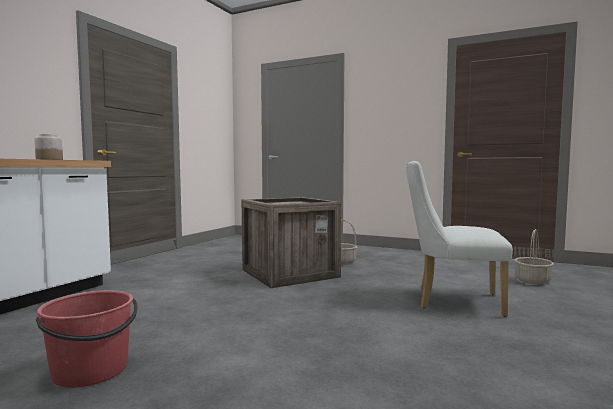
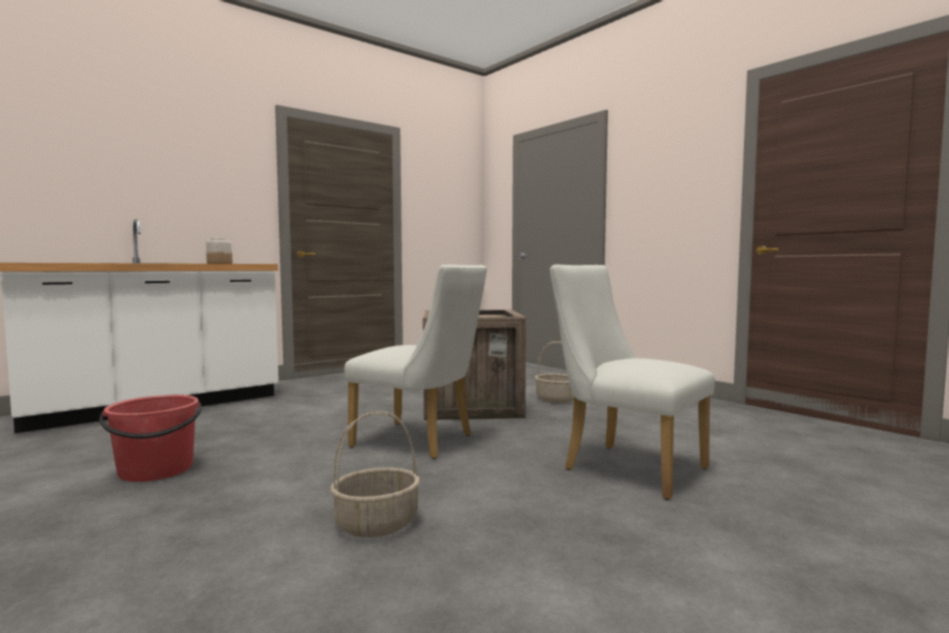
camera: 25 degrees right, 0 degrees up
(296, 305) = (421, 442): none -> white chair
(532, 280) = (817, 460): basket -> basket (376, 524)

